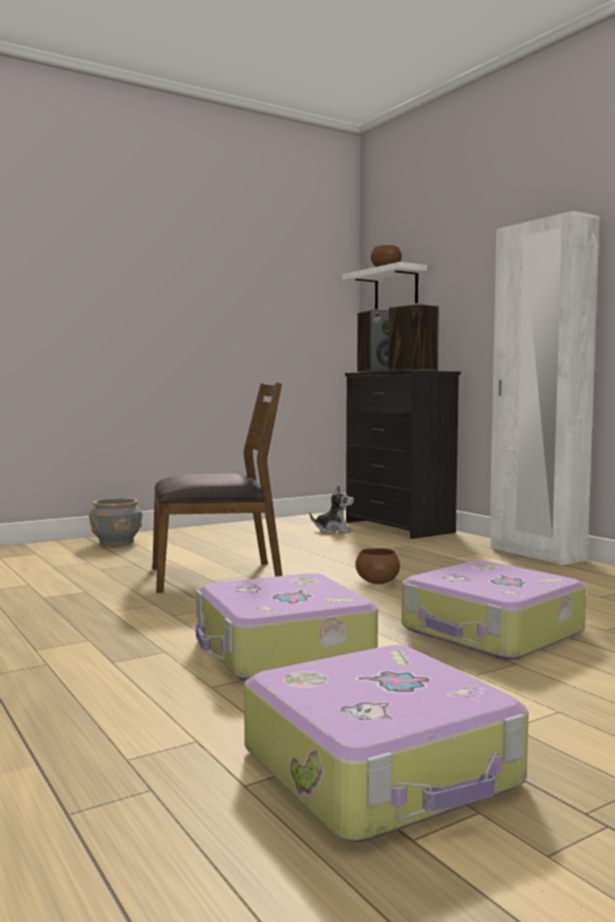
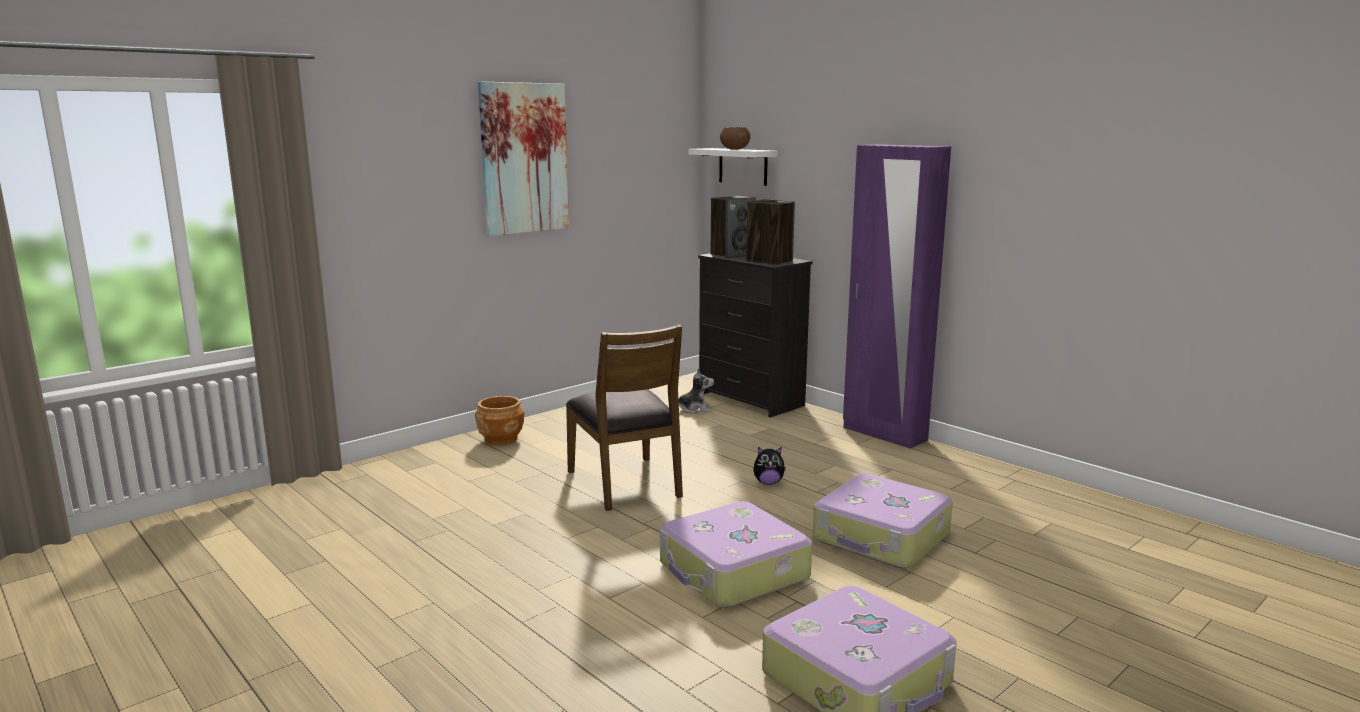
camera: 10 degrees left, 10 degrees up
(116, 542) = (501, 440): grey planter -> brown planter
(164, 264) = (524, 158): none -> picture
(216, 575) = (626, 483): brown chair -> brown chair turned 90 degrees clockwise
(378, 582) = (768, 482): brown bowl -> plush toy
(536, 554) = (884, 434): white wardrobe -> purple wardrobe

